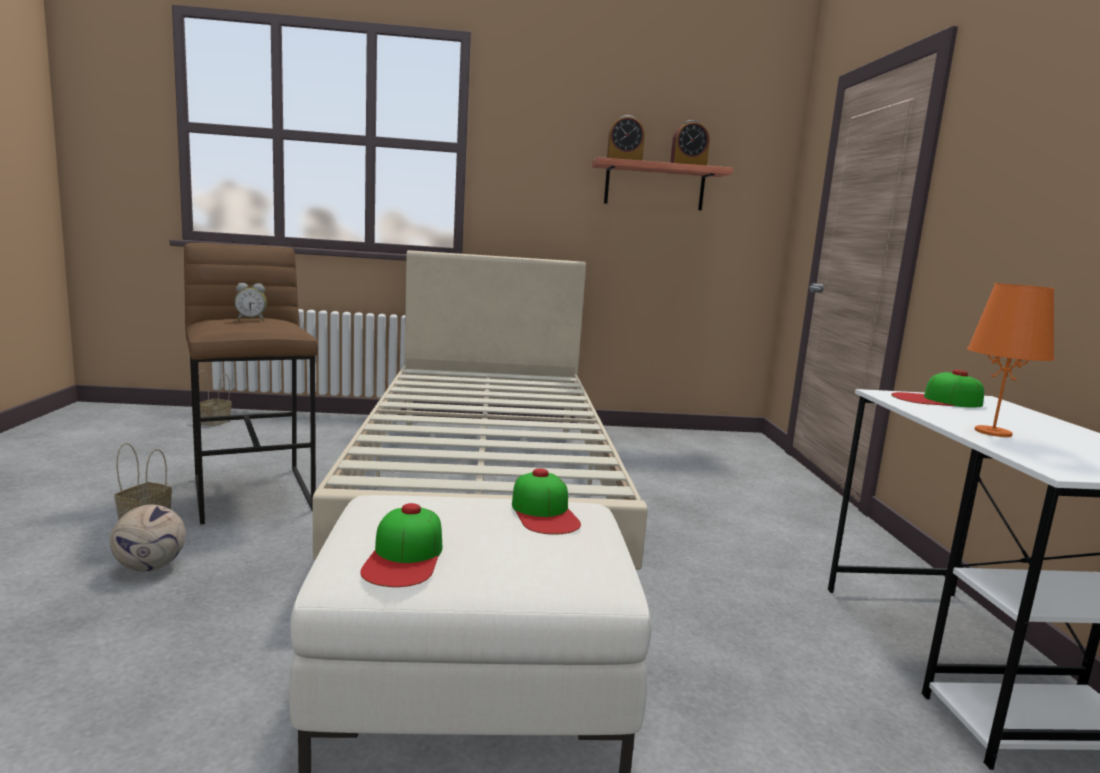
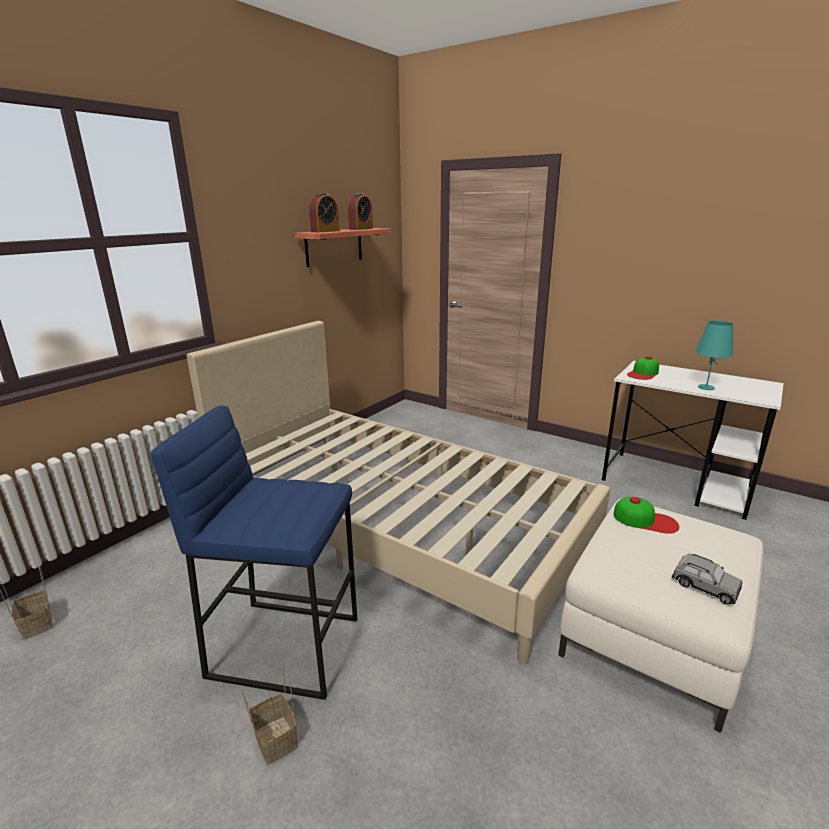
camera: 50 degrees left, 10 degrees up
(149, 567) = (394, 755): football -> none
(251, 320) = (280, 497): alarm clock -> none
(255, 493) = (286, 645): brown stool -> blue stool
(405, 557) = (704, 586): cap -> grey toy car
(993, 432) = (706, 387): orange table lamp -> turquoise table lamp

